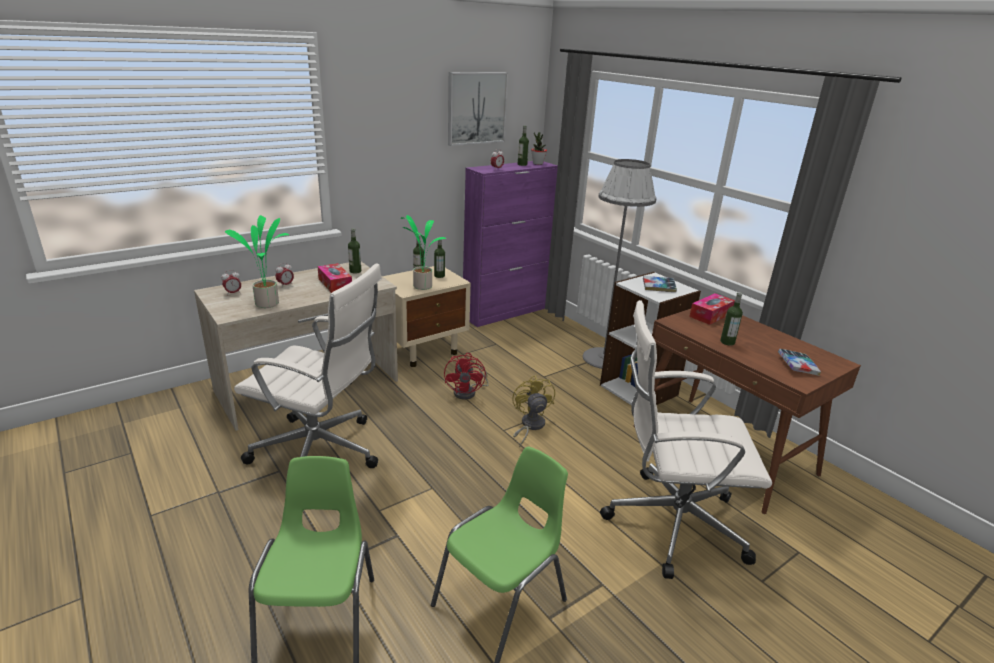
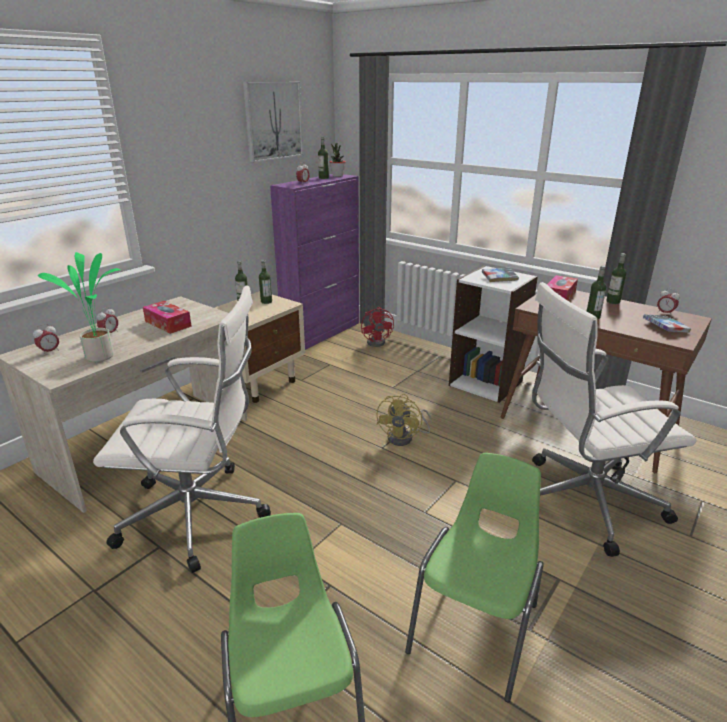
camera: 15 degrees left, 0 degrees up
(355, 271) = (182, 307): bottle -> bottle (613, 301)
(422, 286) = (254, 314): potted plant -> none
(468, 392) = (327, 417): red fan -> red fan (378, 341)
(530, 426) = (405, 438): yellow fan -> yellow fan turned 135 degrees counterclockwise
(603, 358) = (438, 360): grey floor lamp -> none
(811, 351) = (665, 313): none -> alarm clock

